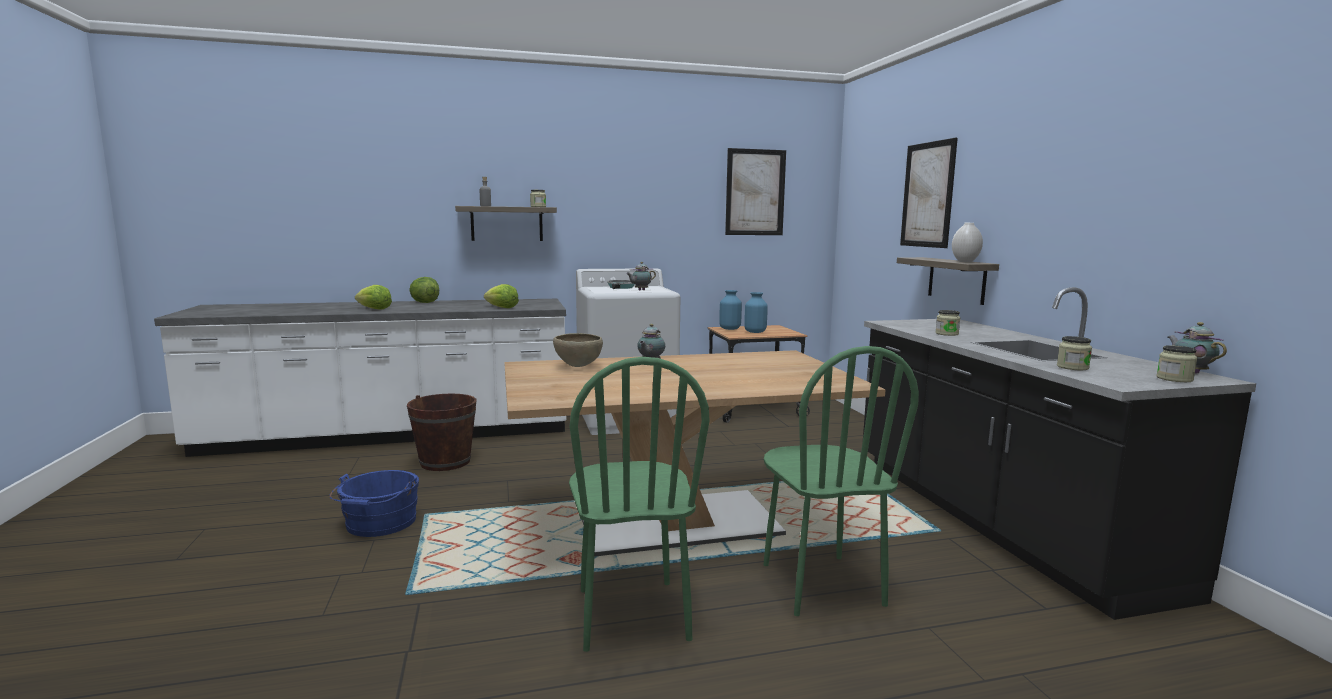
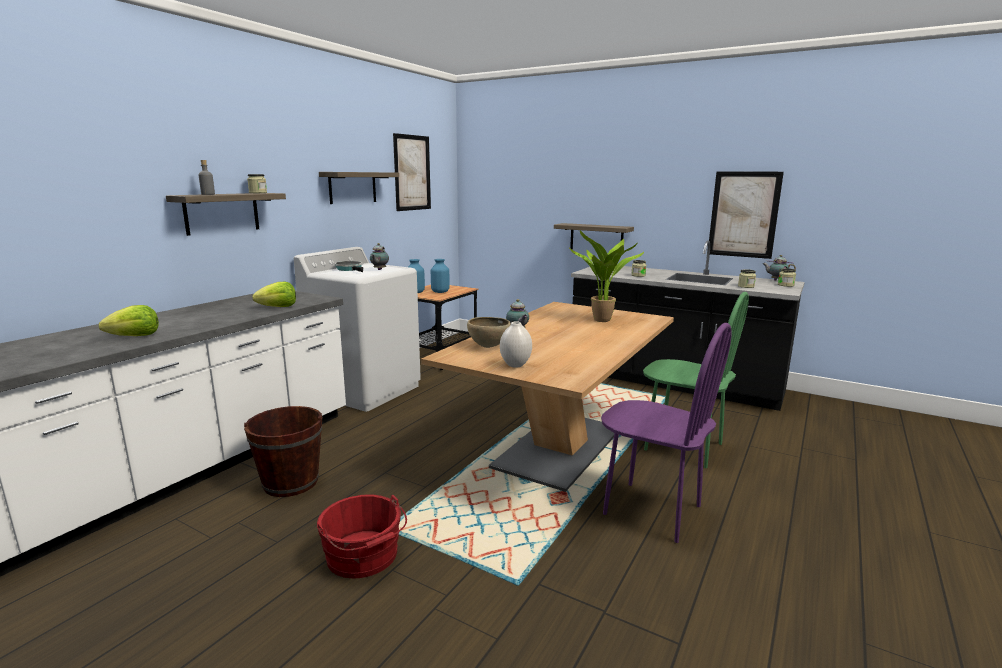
camera: 45 degrees left, 5 degrees up
(379, 524) = (364, 557): blue bucket -> red bucket
(424, 302) = (159, 317): lettuce -> none
(631, 614) = (652, 510): green chair -> purple chair
(662, 206) = (352, 187): none -> shelf
(772, 374) = (603, 321): none -> potted plant
(928, 195) = (563, 179): picture -> picture (743, 214)
(965, 261) = (611, 226): white vase -> white vase (515, 365)

